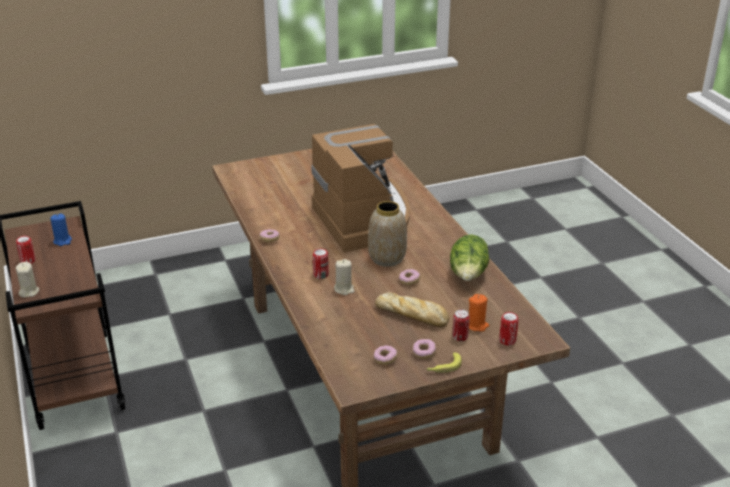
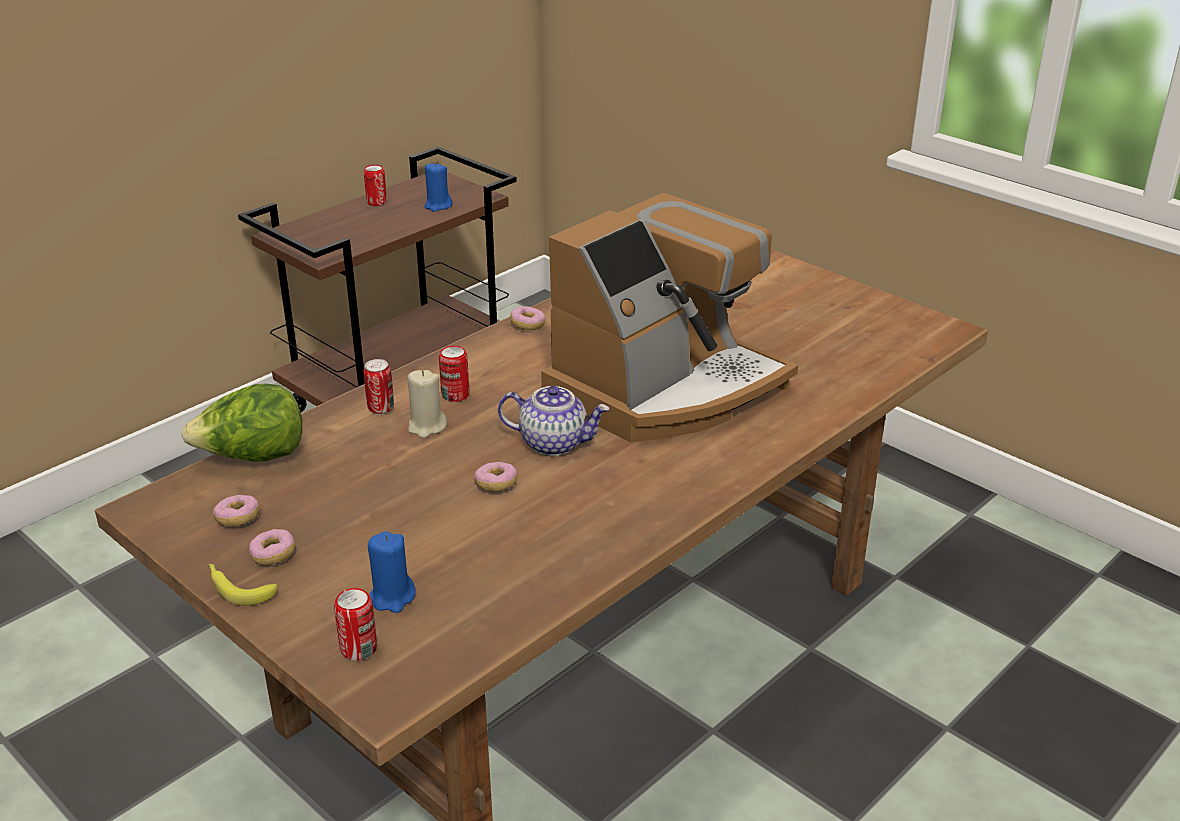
camera: 65 degrees right, 0 degrees up
(29, 292) = (309, 224): beige candle -> none
(386, 258) = (554, 443): vase -> teapot
(413, 315) = (386, 515): bread -> none
(460, 337) = (341, 586): can -> can (381, 409)
(468, 276) = (561, 548): lettuce -> lettuce (253, 458)
(476, 325) = (392, 597): orange candle -> blue candle

